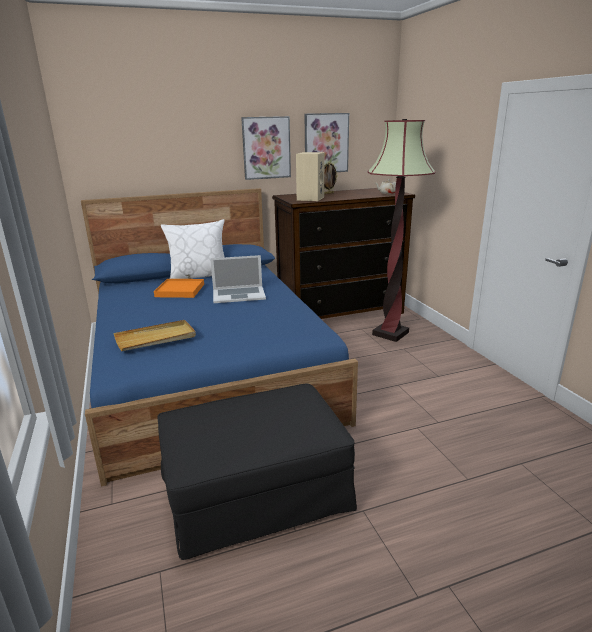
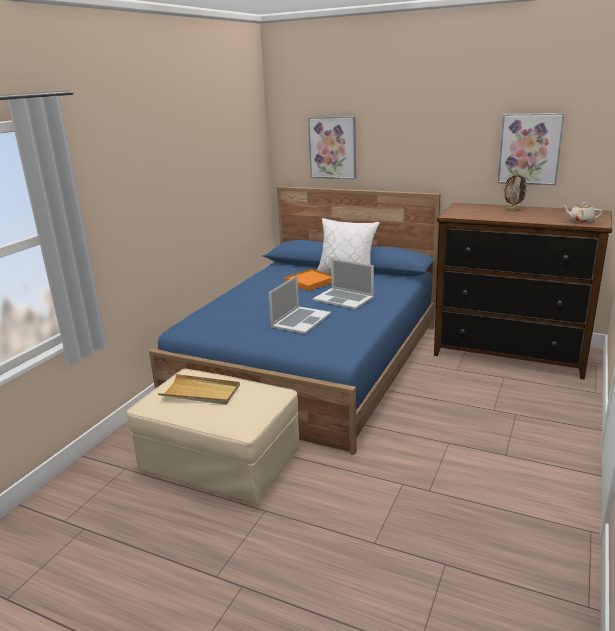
camera: 45 degrees right, 0 degrees up
(156, 338) = (228, 314): beige tray -> beige tray (200, 392)
(235, 321) = (300, 320): none -> laptop
(255, 495) = (220, 460): black ottoman -> beige ottoman
(266, 148) = (453, 150): picture -> picture (333, 147)
(310, 198) = (474, 213): beige speaker -> none
(390, 333) = (528, 394): floor lamp -> none

